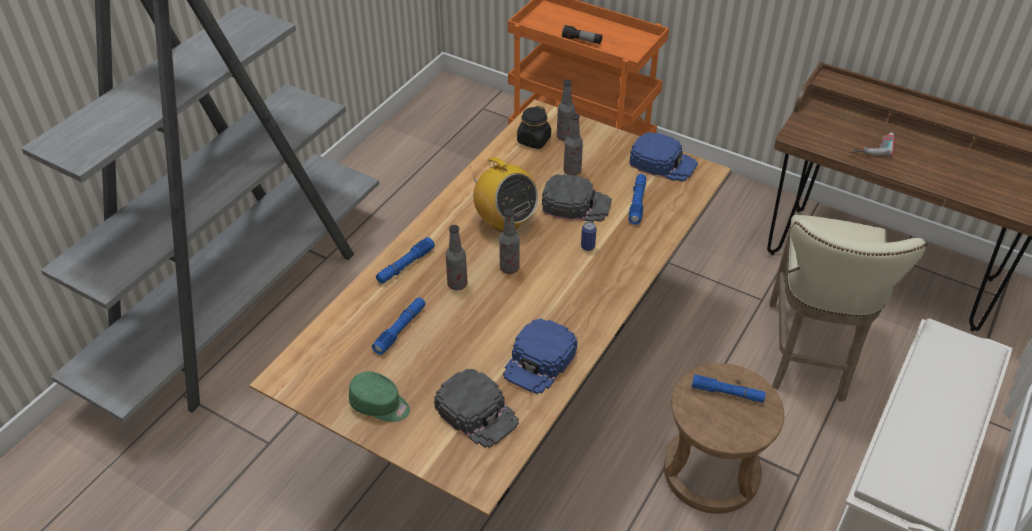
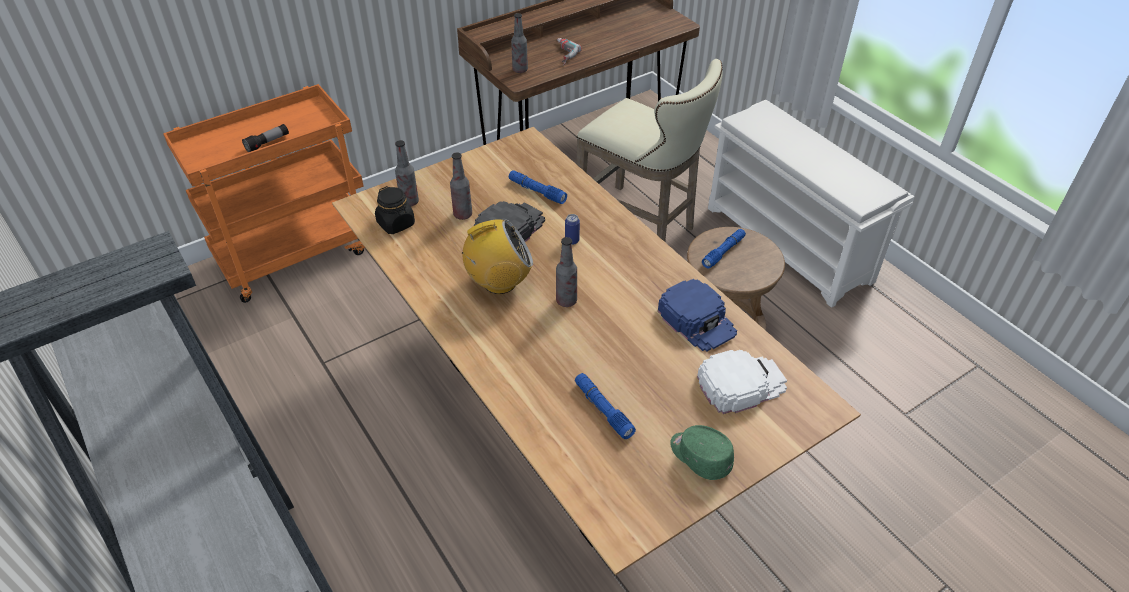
camera: 65 degrees left, 0 degrees up
(380, 405) = (699, 456): green cap -> green cap turned 90 degrees counterclockwise
(405, 265) = (511, 377): blue flashlight -> none
(457, 284) = (565, 345): bottle -> bottle (520, 70)
(477, 412) = (741, 384): black cap -> white cap
(663, 162) = (496, 158): blue cap -> none

